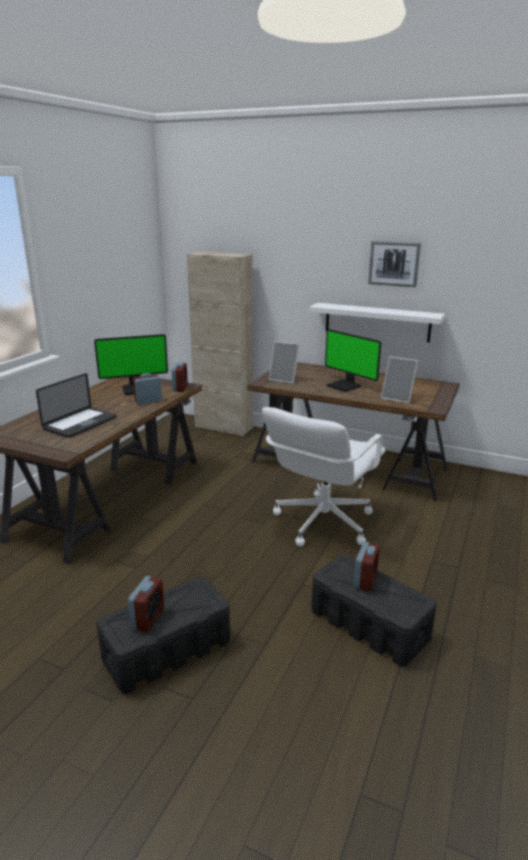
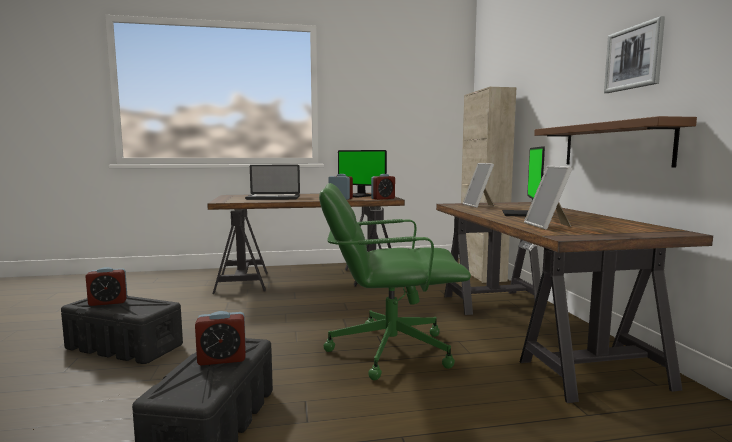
camera: 55 degrees right, 15 degrees down
(322, 522) = (388, 350): white office chair -> green office chair
(377, 322) = (614, 145): white shelf -> brown shelf

